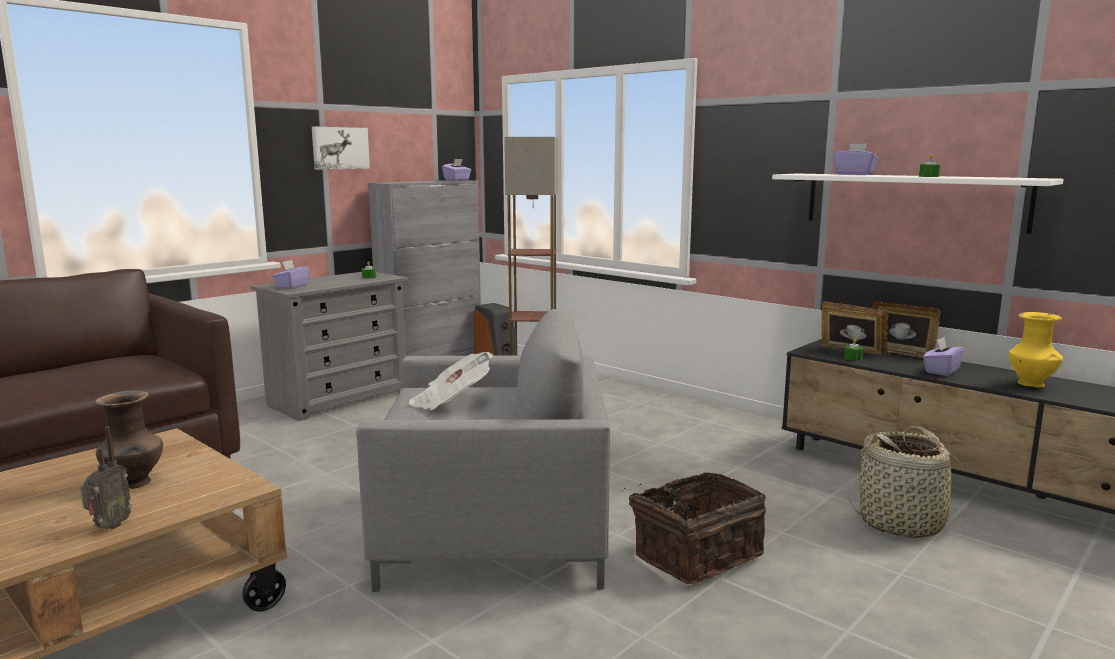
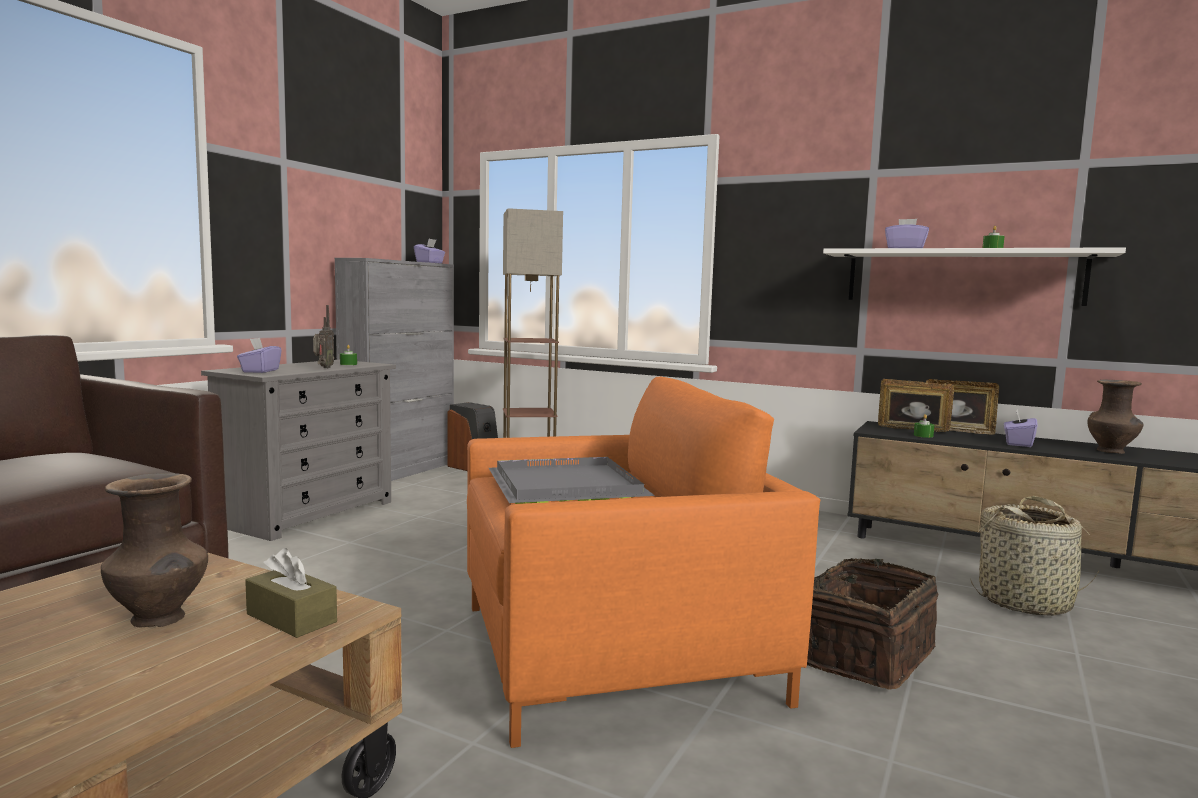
camera: 15 degrees left, 5 degrees down
(108, 527) = (161, 688): radio -> radio (323, 368)
(209, 489) = (291, 618): none -> brown tissue box
(339, 148) = (303, 213): picture -> none
(451, 402) = (564, 488): newspaper -> grey tray
(494, 532) = (614, 652): grey armchair -> orange armchair
(1032, 384) = (1112, 451): yellow vase -> brown vase

